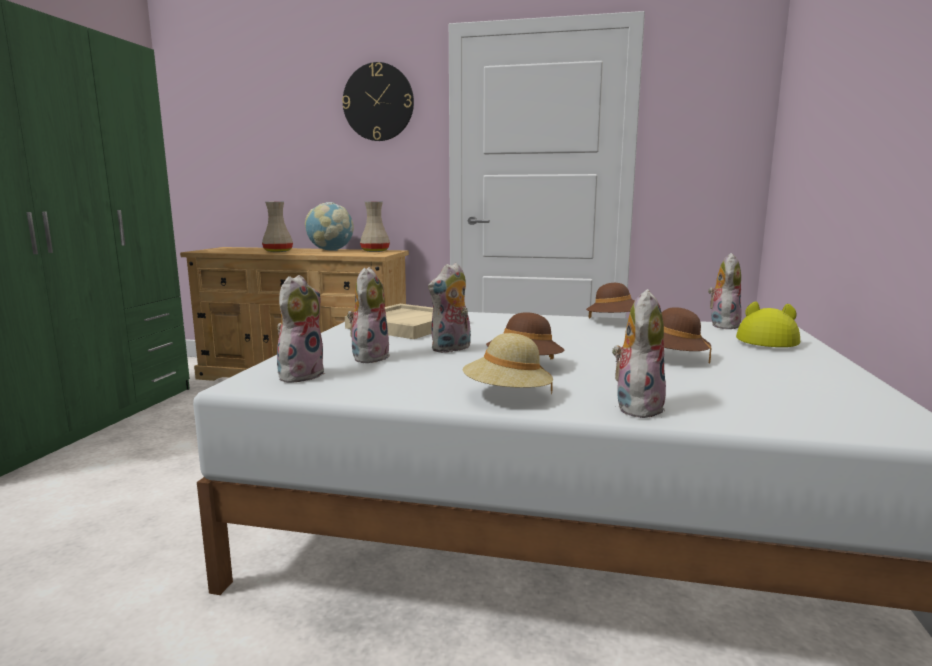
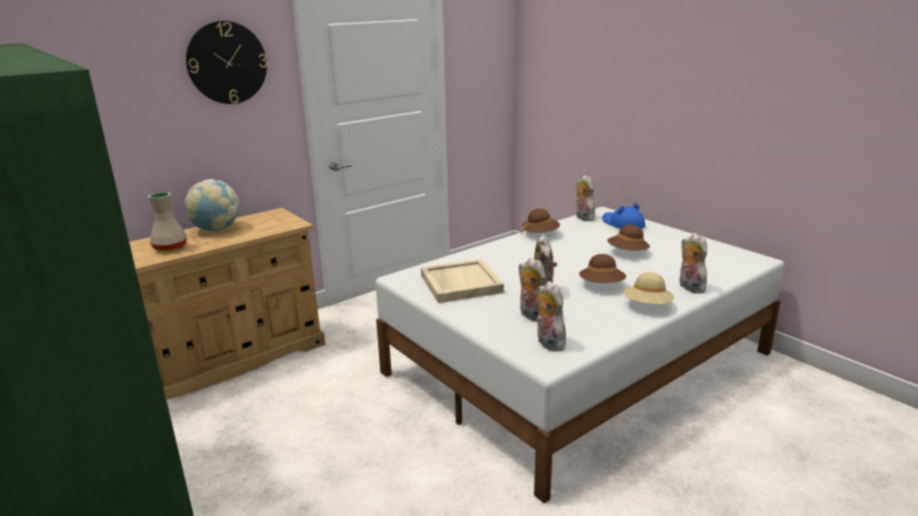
camera: 50 degrees left, 10 degrees up
(375, 251) = (262, 218): beige vase -> none
(766, 340) = (622, 224): yellow hat -> blue hat

